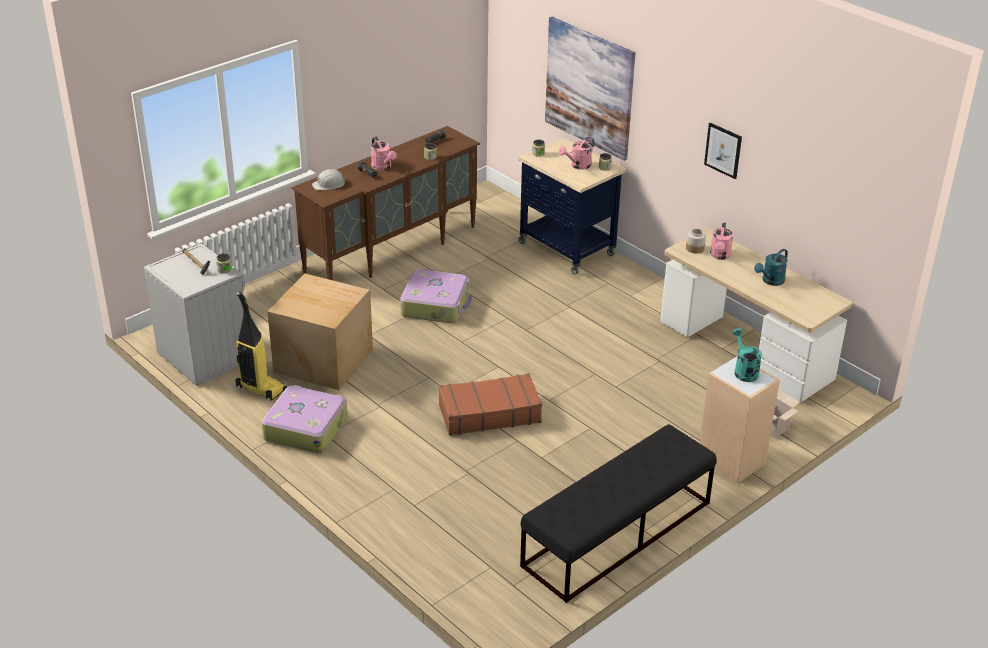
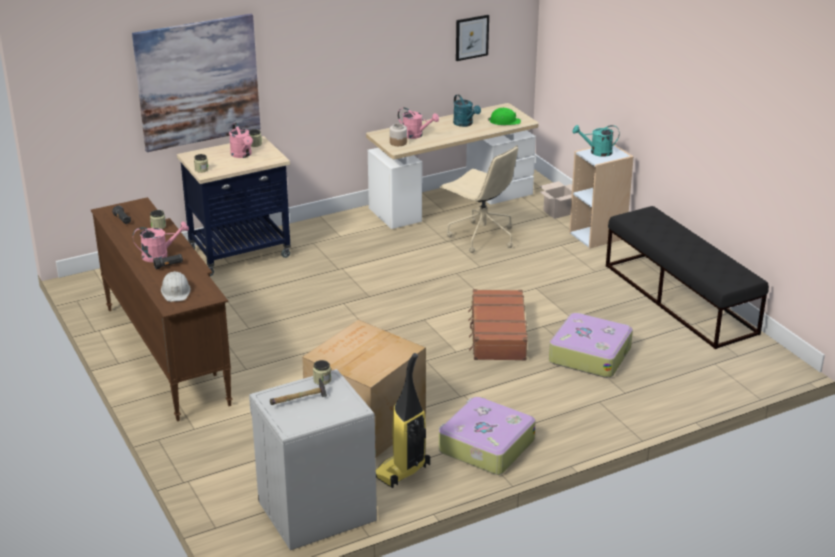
camera: 75 degrees left, 5 degrees down
(436, 305) = (296, 340): suitcase -> suitcase (589, 354)
(679, 378) = (479, 236): none -> beige office chair
(723, 150) = (365, 52): picture -> picture (471, 37)
(796, 305) = (504, 121): none -> green hard hat

